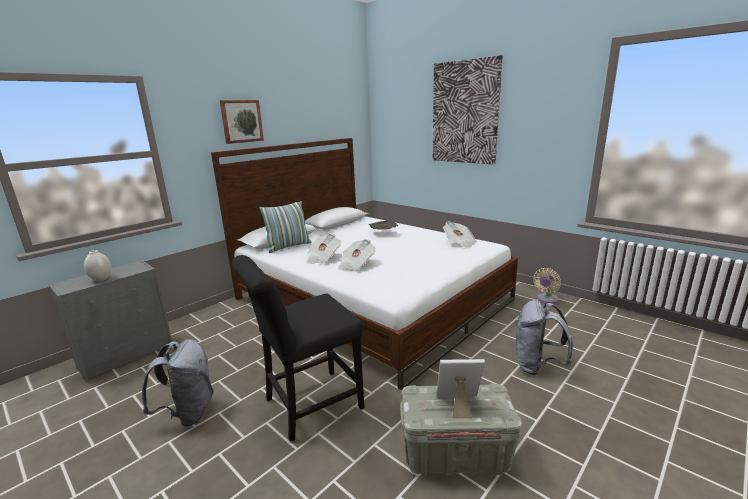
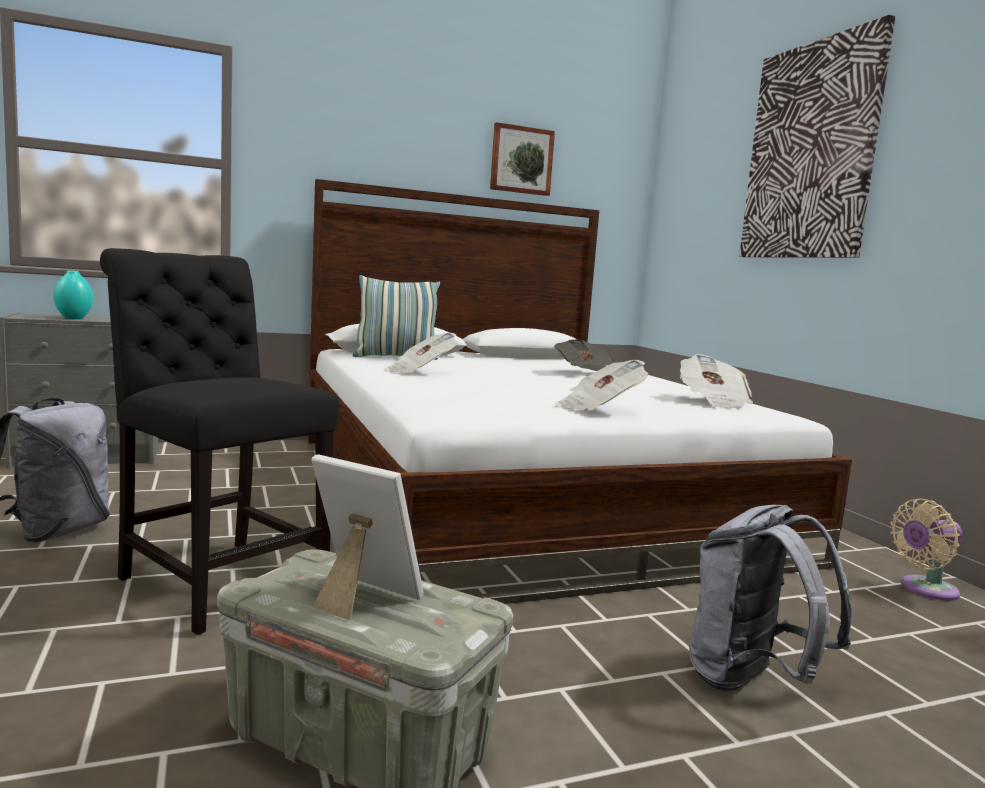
camera: 25 degrees right, 10 degrees down
(101, 279) = (74, 318): white vase -> turquoise vase
(241, 121) = (383, 142): picture -> picture (521, 160)
(308, 405) = (217, 580): black chair -> black chair turned 45 degrees clockwise
(356, 265) = (457, 384): newspaper -> newspaper (598, 408)

